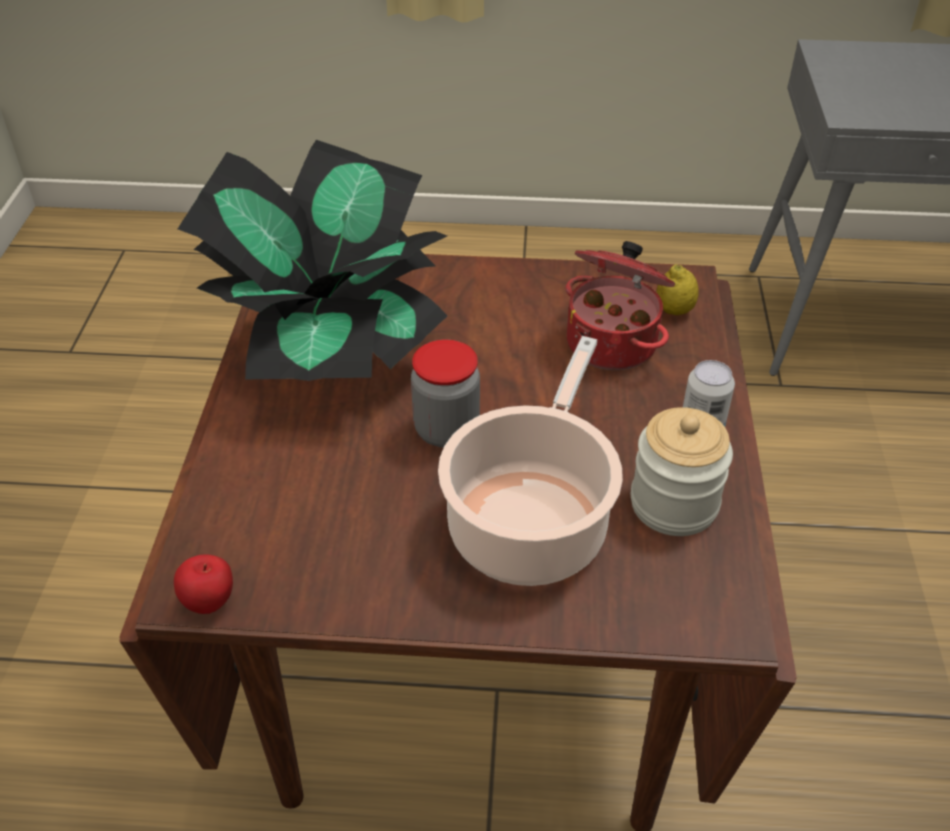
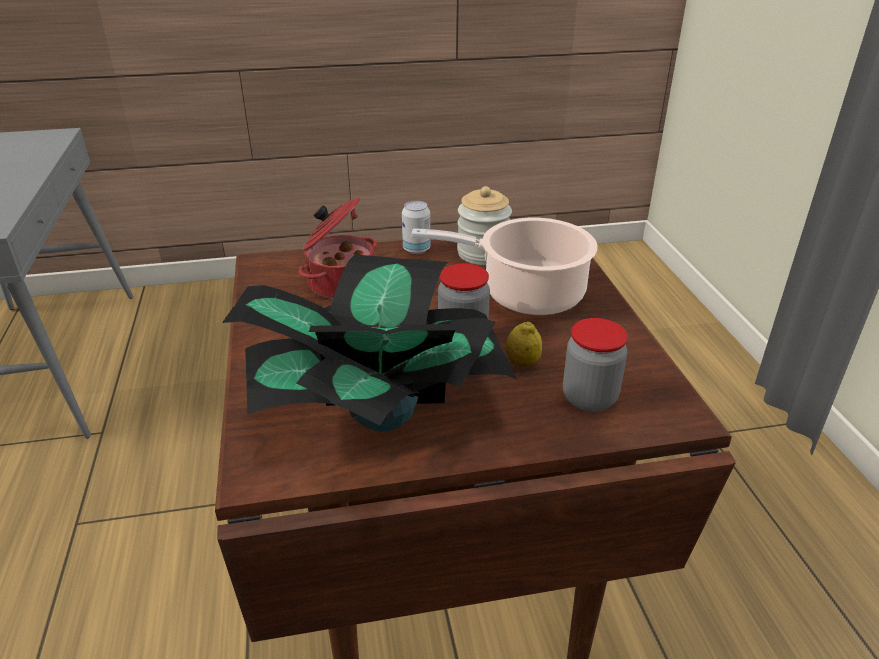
camera: 105 degrees left, 10 degrees down
(210, 602) = (683, 404): apple -> none
(271, 512) = (589, 398): none -> jar
(674, 311) = (297, 264): lemon -> lemon (522, 363)

